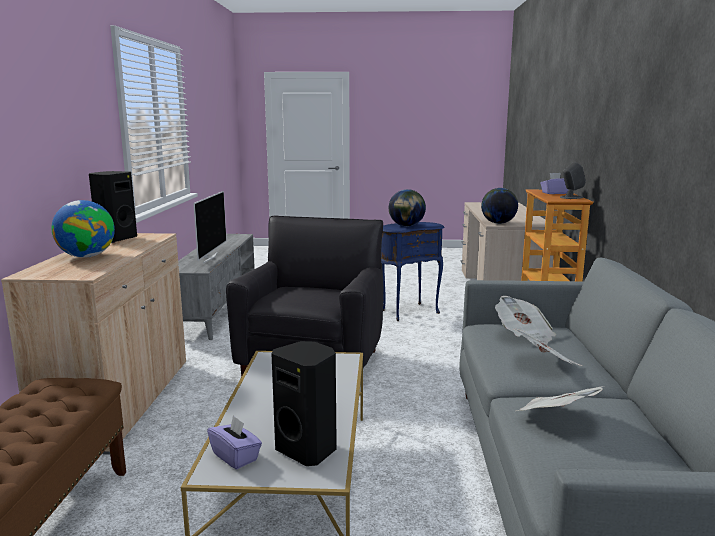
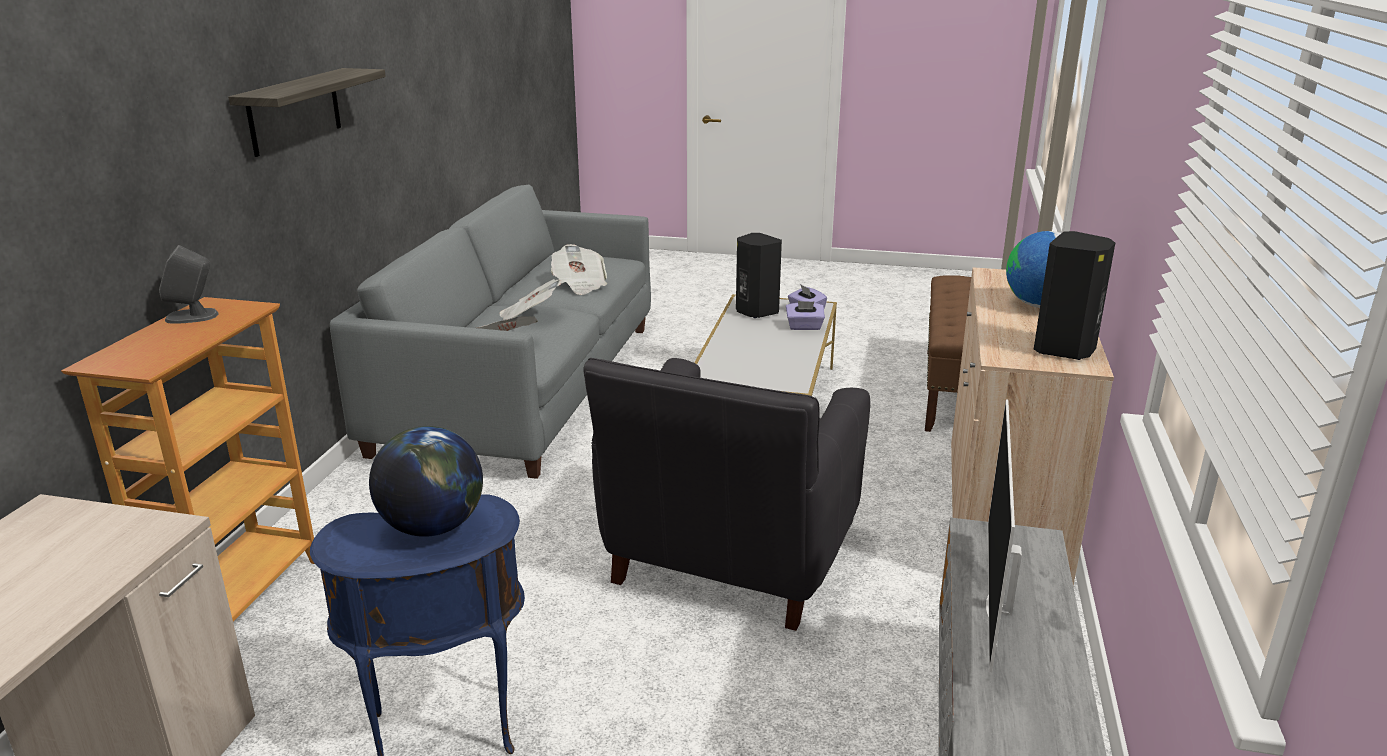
camera: 170 degrees left, 10 degrees up
(498, 223) = (139, 535): globe -> none
(554, 193) = (158, 344): purple tissue box -> purple tissue box (804, 327)
(660, 123) = (295, 111): none -> shelf

